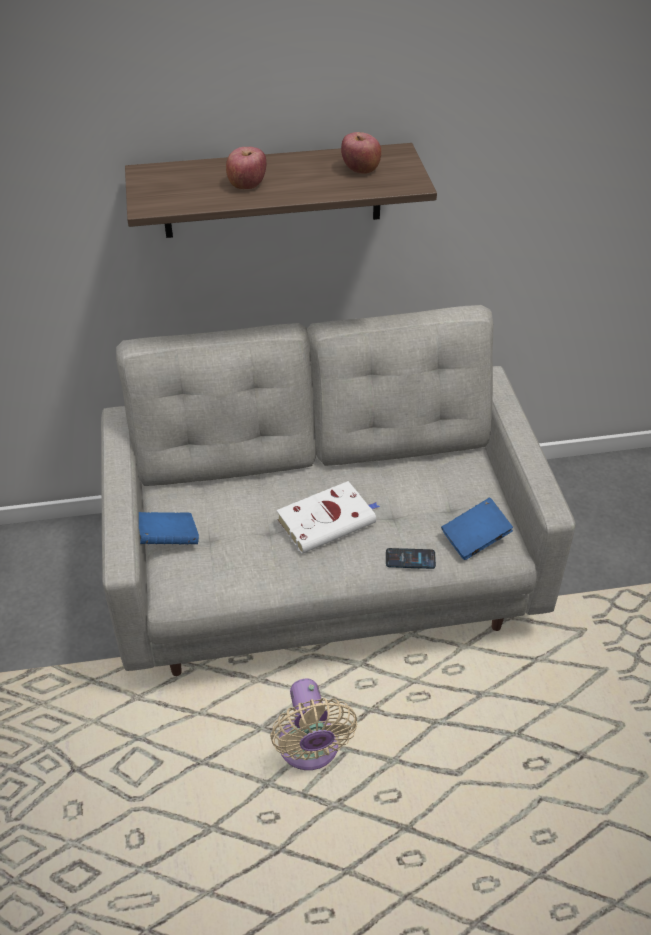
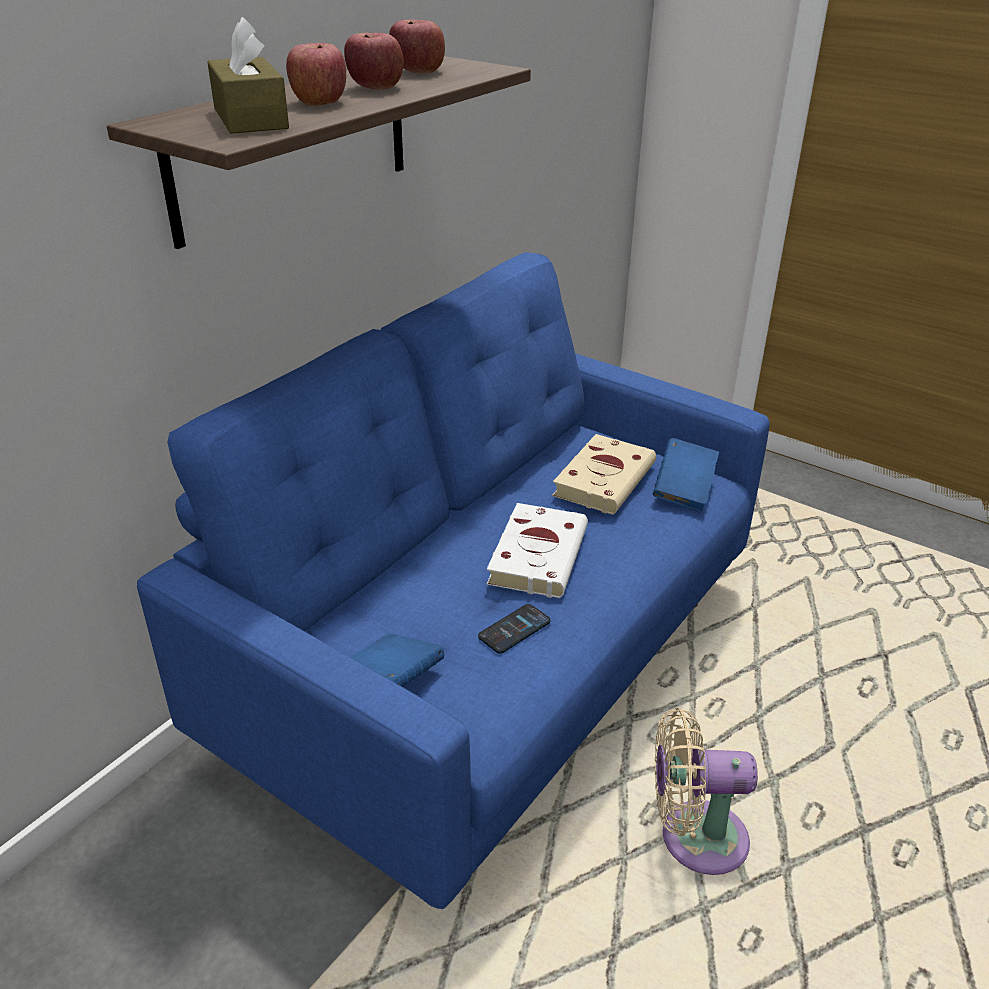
camera: 45 degrees left, 10 degrees down
(189, 188) = (250, 118): none -> brown tissue box
(302, 180) = (376, 88): none -> apple
(310, 750) = (694, 838): beige fan -> beige fan turned 150 degrees clockwise
(327, 578) = (494, 667): grey sofa -> blue sofa
(410, 559) = (659, 538): phone -> phone (514, 629)
(437, 499) = (605, 478): none -> beige book

